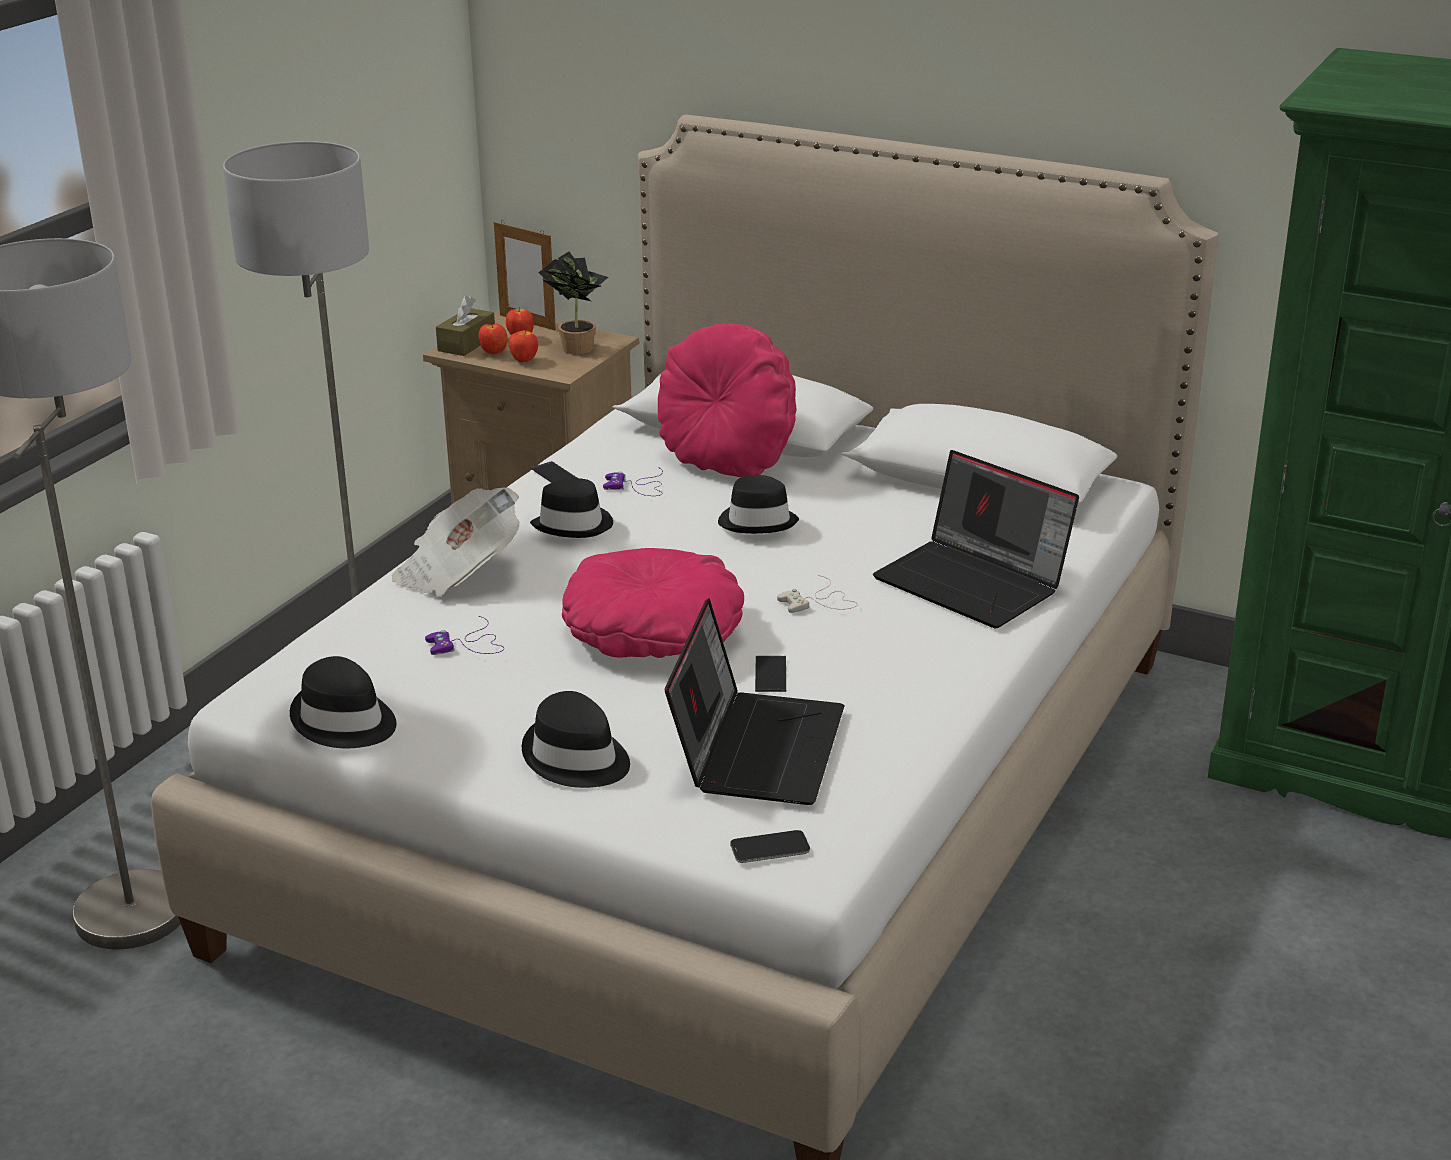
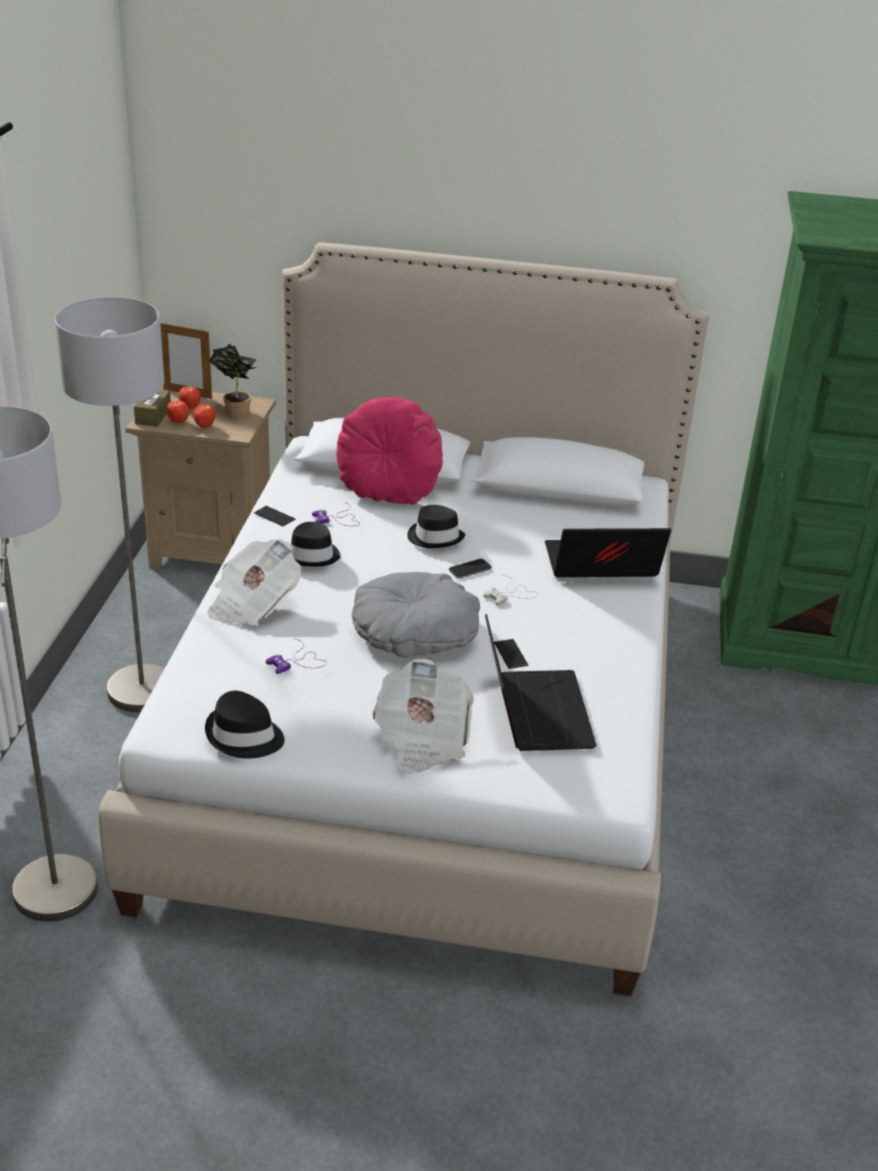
camera: 20 degrees left, 5 degrees up
(576, 759) = (422, 739): black hat -> newspaper
(654, 627) = (414, 629): pink pillow -> grey pillow
(770, 848) = (584, 784): phone -> phone (470, 569)
(974, 582) = (600, 566): laptop -> laptop turned 150 degrees clockwise

